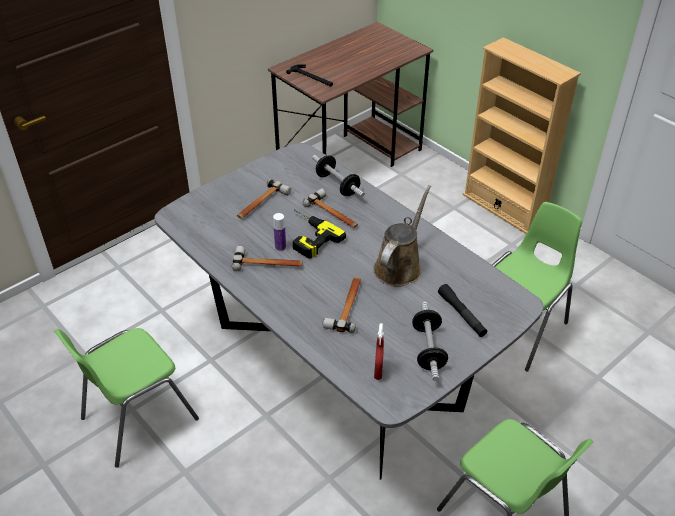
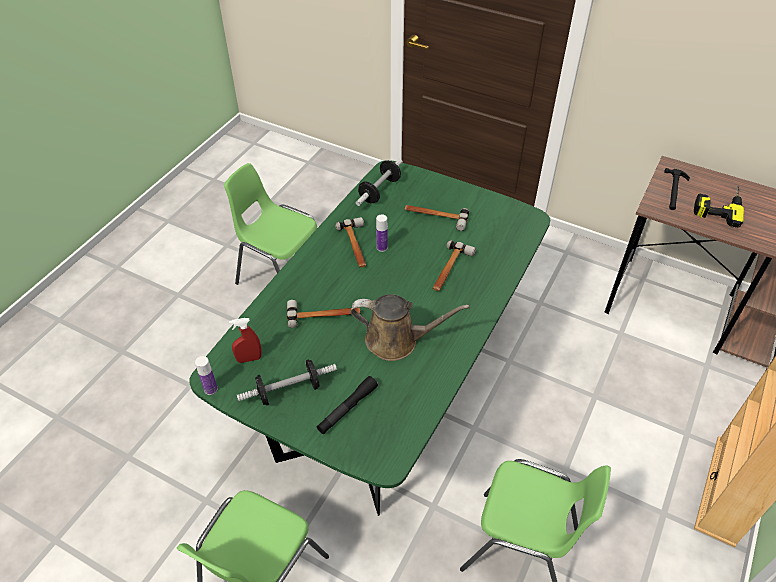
camera: 70 degrees right, 5 degrees up
(307, 236) = (406, 261): power drill -> power drill (718, 205)
(336, 368) = (387, 390): grey dining table -> green dining table
(337, 185) = (496, 261): dumbbell -> dumbbell (379, 191)
(405, 407) = (210, 389): none -> bottle

